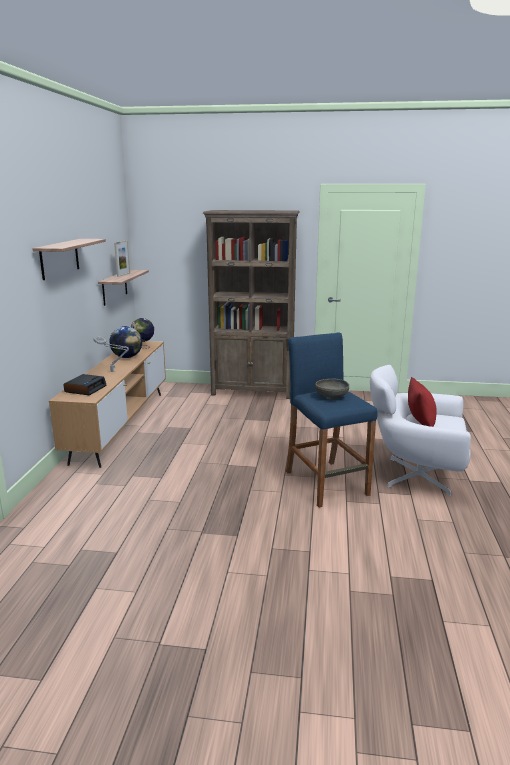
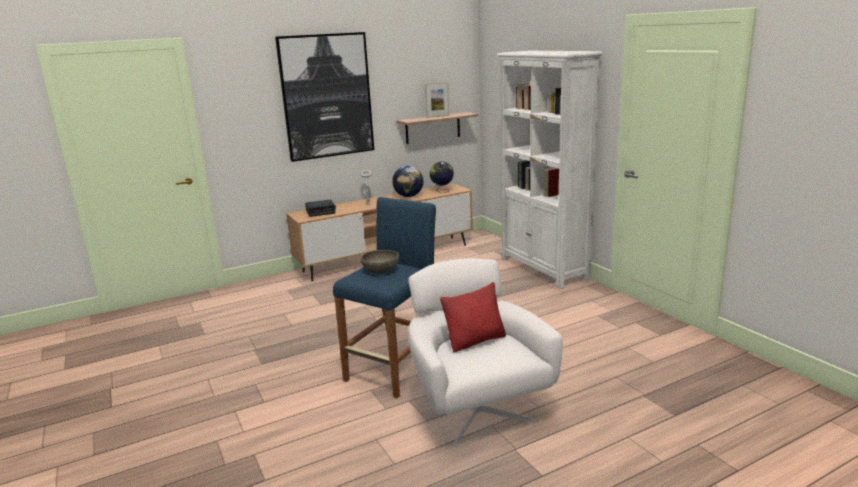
camera: 55 degrees right, 0 degrees up
(59, 258) = (327, 96): shelf -> picture
(253, 391) = (544, 269): brown bookcase -> white bookcase

